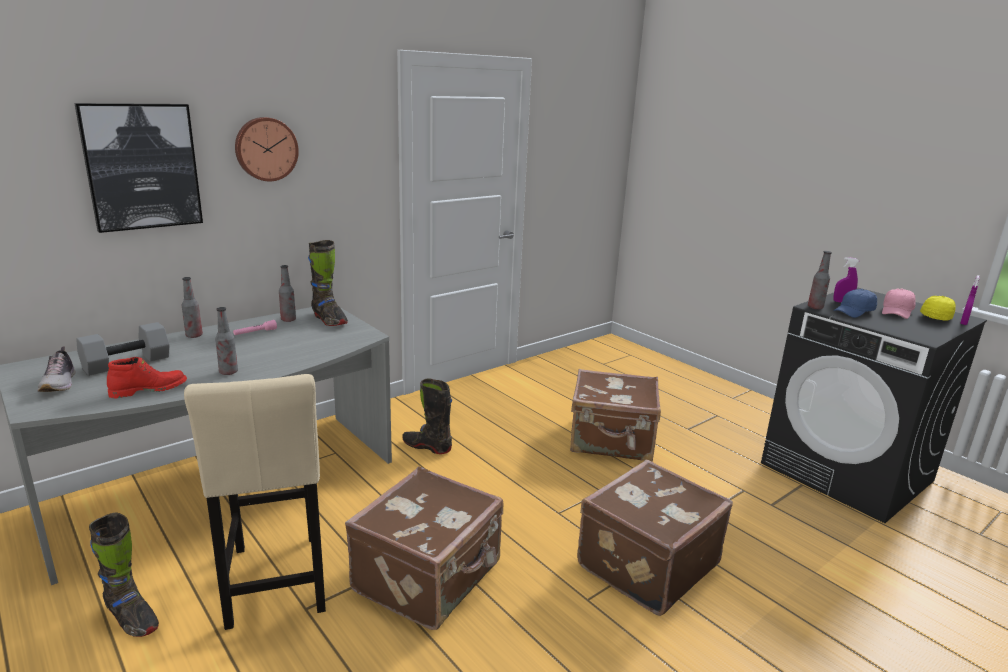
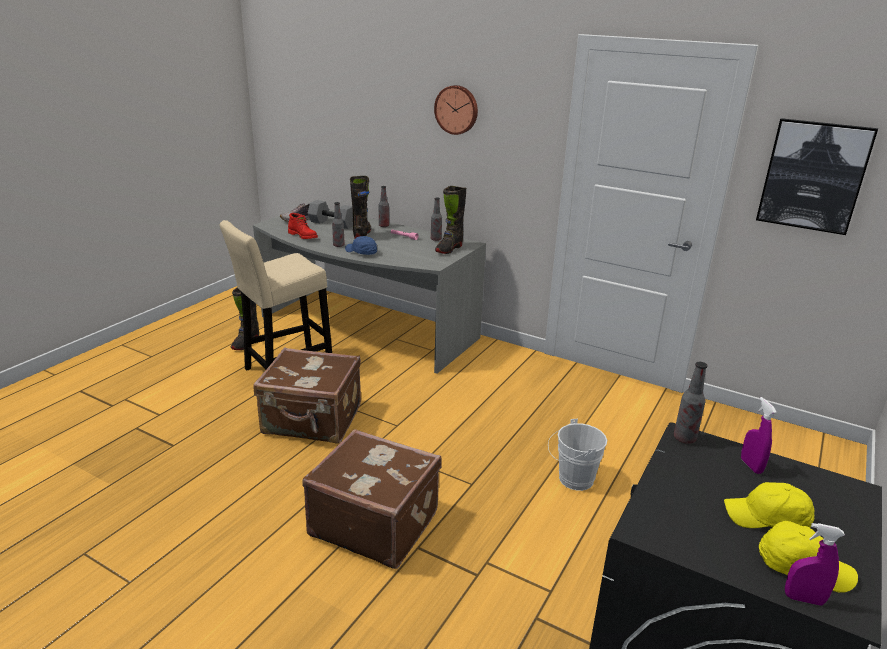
camera: 70 degrees right, 5 degrees up
(142, 166) = (385, 109): picture -> picture (813, 176)
(427, 446) = (471, 382): black boot -> black boot (362, 234)
(612, 441) = (572, 479): brown suitcase -> white bucket
(854, 312) = (707, 473): blue cap -> blue cap (361, 252)
(896, 312) = (767, 519): pink cap -> yellow cap

